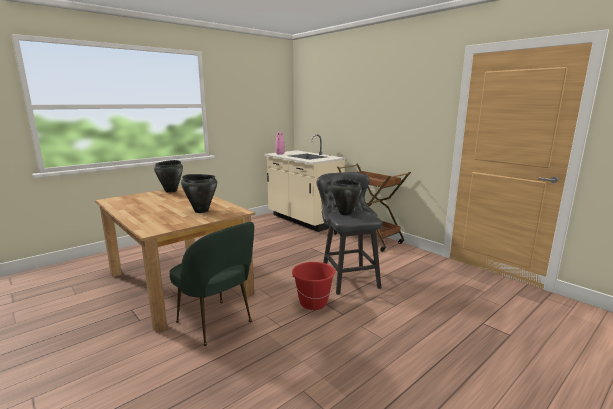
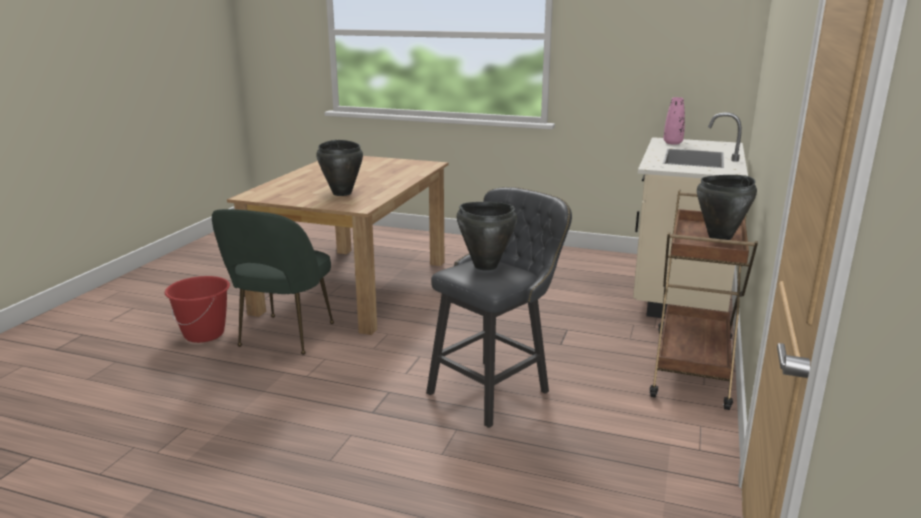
camera: 60 degrees right, 5 degrees up
(171, 191) = (410, 163): black cooking pot -> black cooking pot (720, 237)
(313, 303) = (384, 381): red bucket -> red bucket (204, 334)

